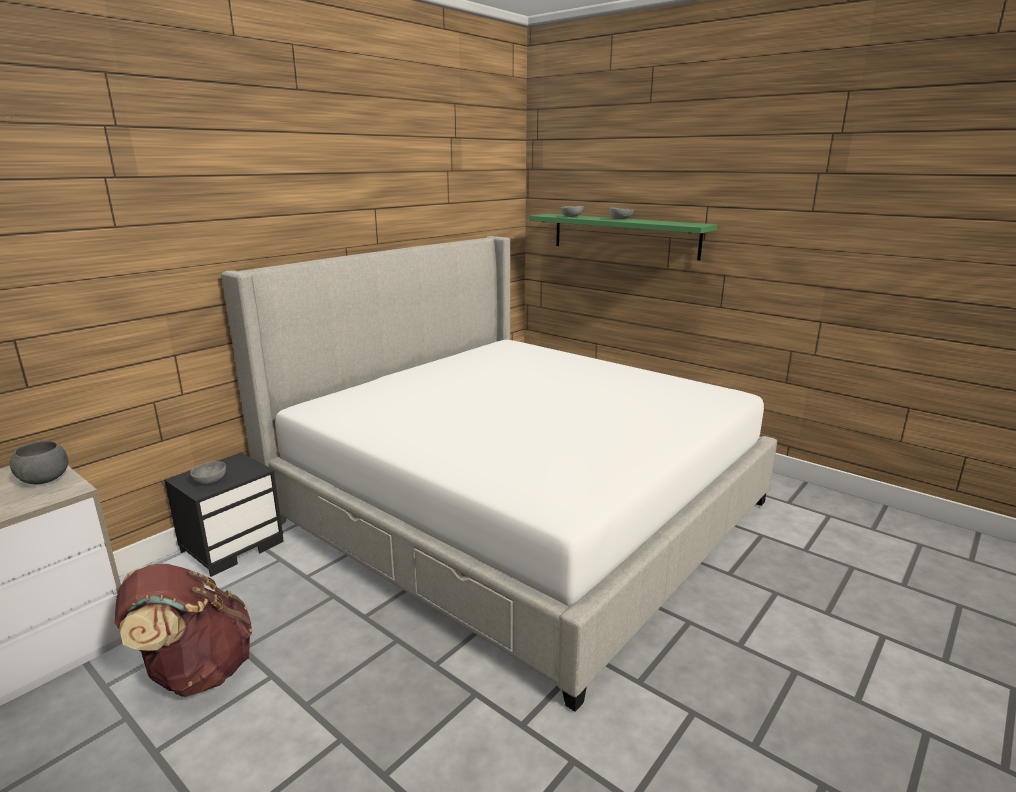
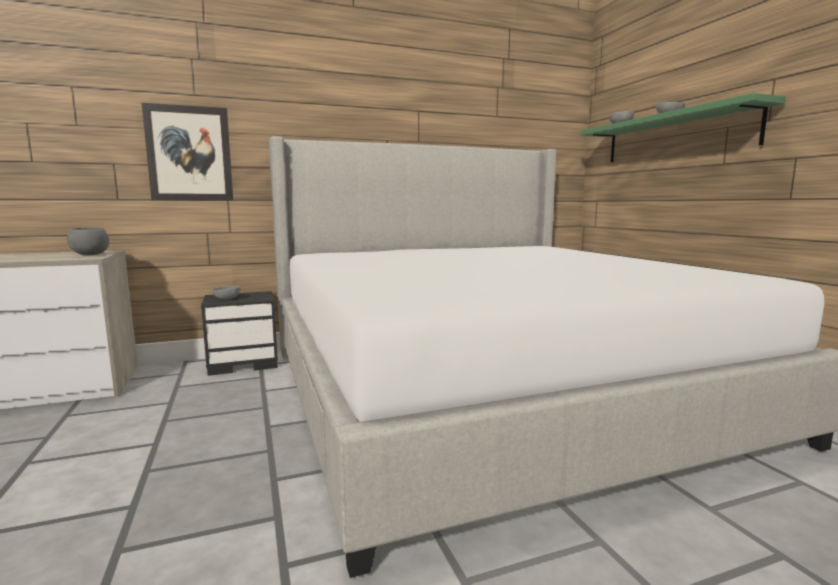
camera: 30 degrees right, 10 degrees down
(121, 307) = (189, 154): none -> picture
(196, 671) = (119, 424): brown backpack -> none

